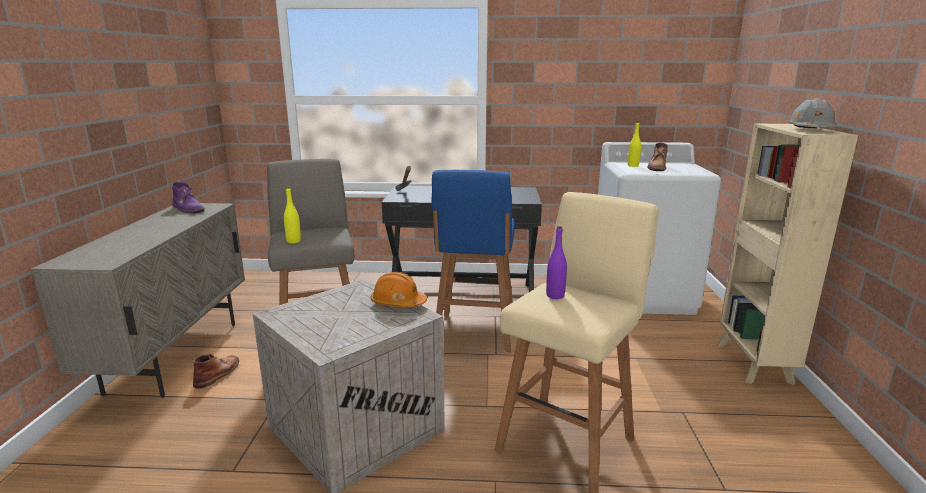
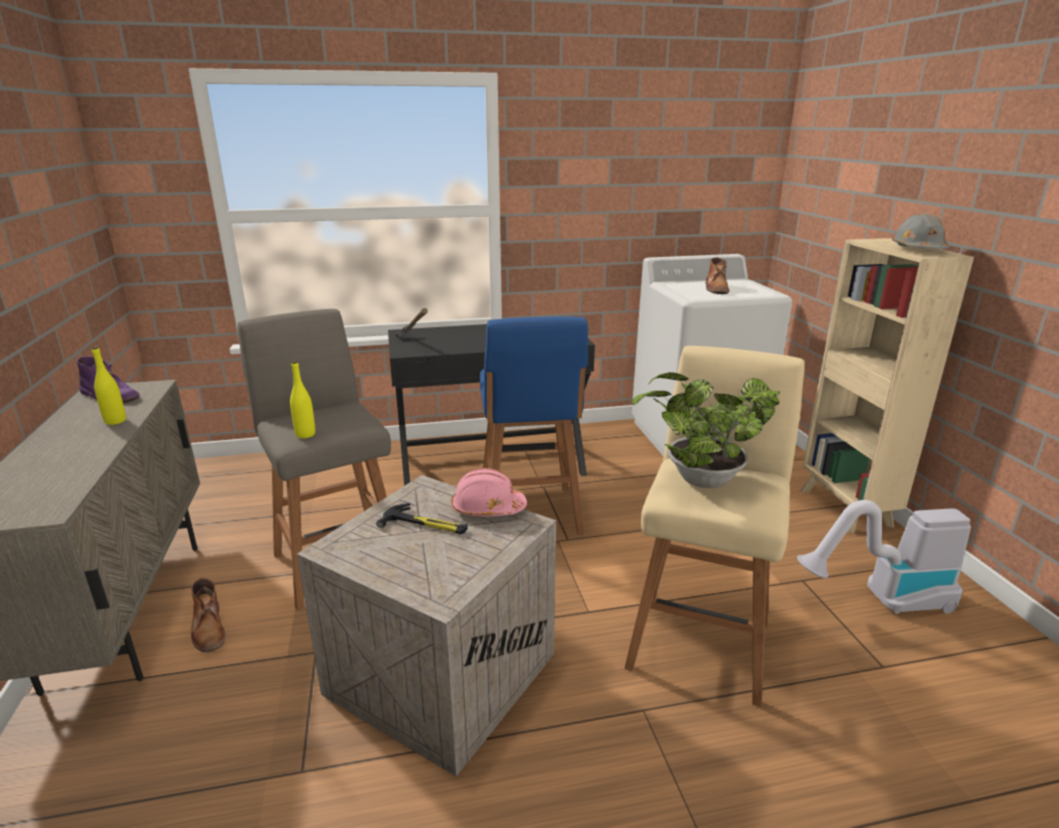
camera: 15 degrees left, 5 degrees up
(218, 373) = (208, 628): brown boot -> brown boot turned 150 degrees clockwise
(347, 307) = (425, 525): none -> hammer
(398, 303) = (487, 508): orange hard hat -> pink hard hat
(555, 296) = (698, 480): purple bottle -> potted plant
(633, 166) = (688, 287): yellow bottle -> yellow bottle (115, 421)
(752, 439) = (882, 600): none -> vacuum cleaner

